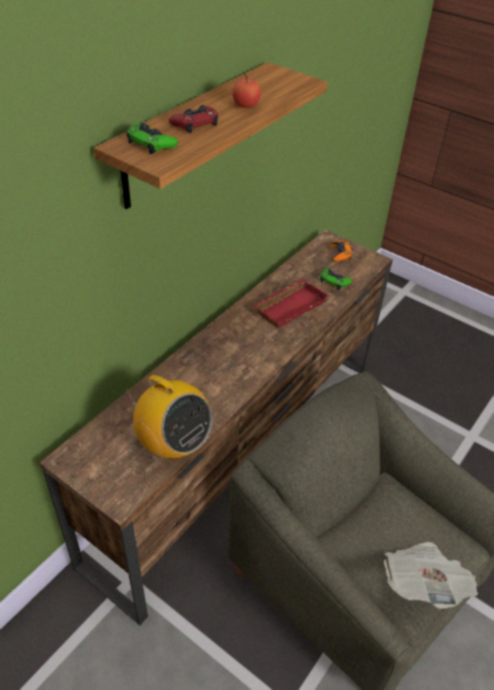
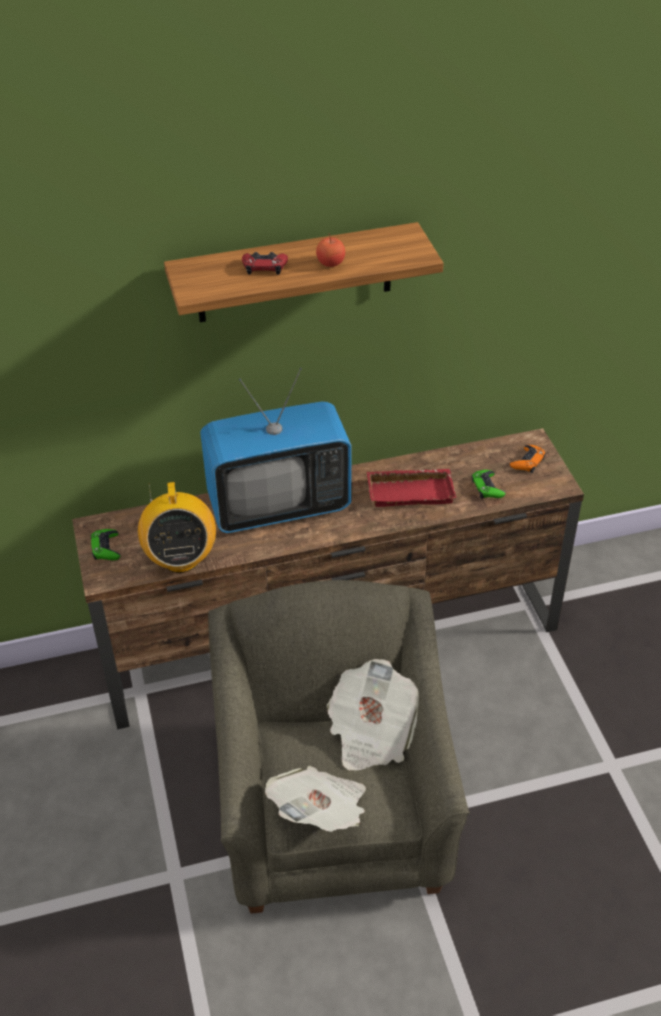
camera: 40 degrees right, 0 degrees up
(151, 143) = (208, 273): green game controller -> green game controller (106, 548)
(207, 361) = (279, 505): none -> television
(393, 499) = (371, 732): none -> newspaper

